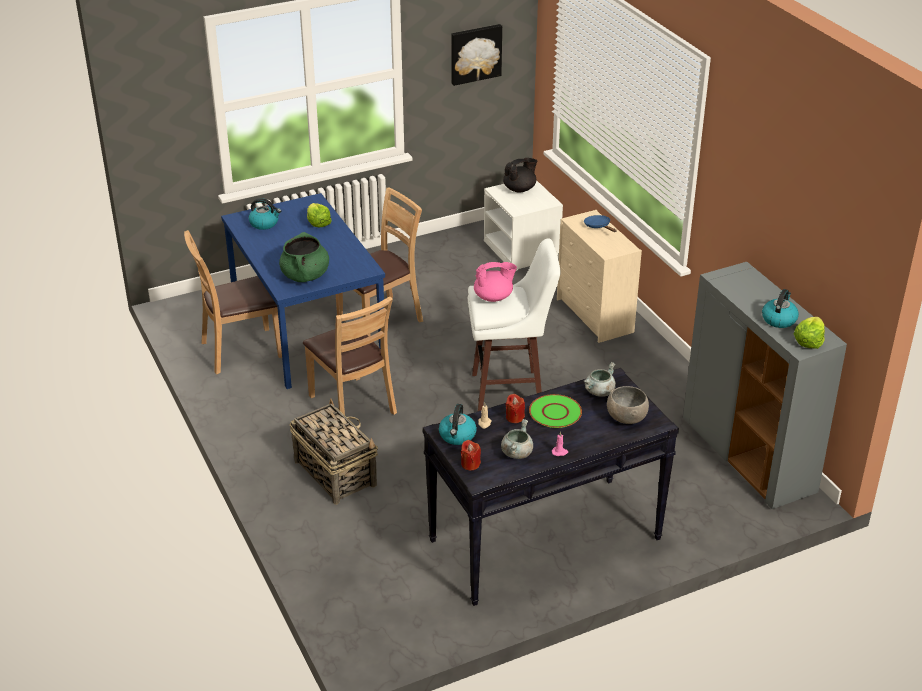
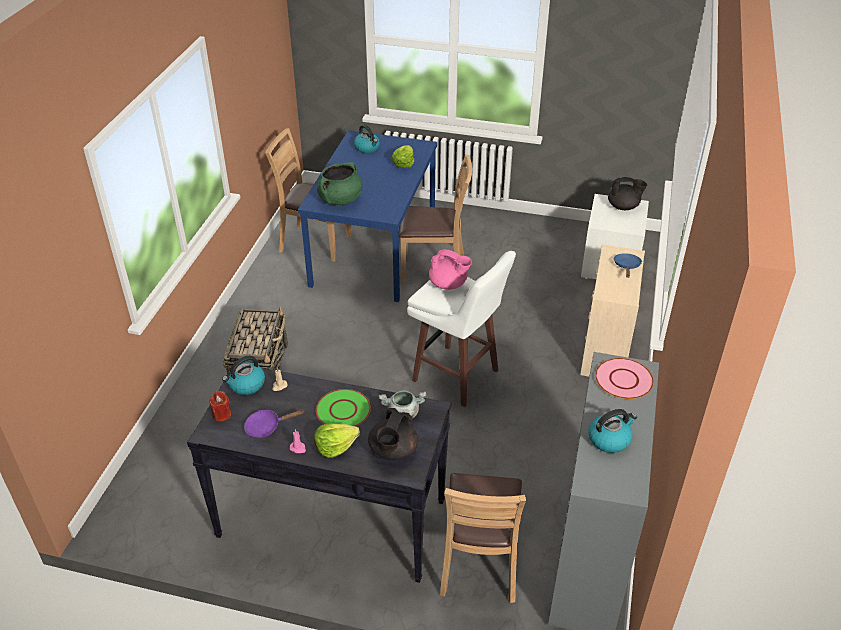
camera: 40 degrees right, 5 degrees up
(352, 406) = (333, 323): brown chair -> brown chair (479, 563)
(475, 53) = (624, 63): picture -> none
(514, 417) = (307, 395): red candle -> none
(516, 453) = (266, 427): grey cooking pot -> purple frying pan
(626, 417) = (393, 451): grey bowl -> black teapot
(740, 282) = (623, 379): none -> pink plate
(808, 341) = (609, 480): lettuce -> lettuce (335, 446)

